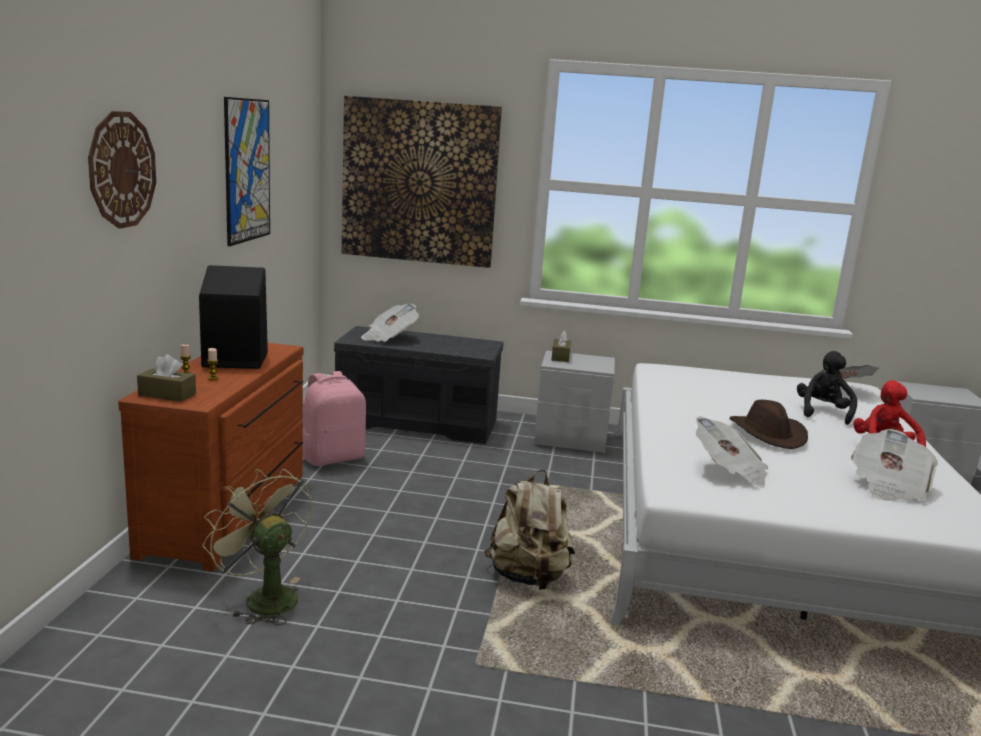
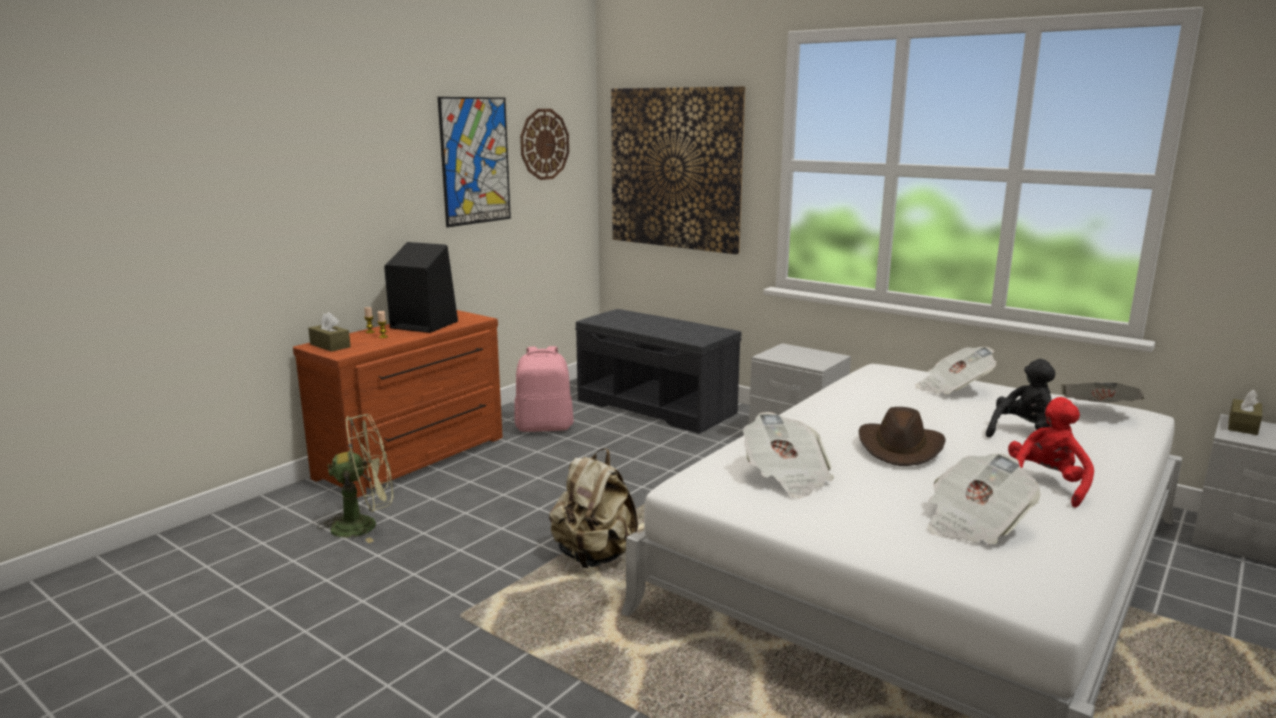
camera: 30 degrees right, 0 degrees up
(122, 170) = (297, 160): wall clock -> wall clock (544, 144)
(263, 597) = (364, 525): green fan -> green fan turned 90 degrees clockwise
(389, 337) = (629, 320): newspaper -> newspaper (953, 389)
(560, 357) = (787, 350): brown tissue box -> brown tissue box (1243, 425)

